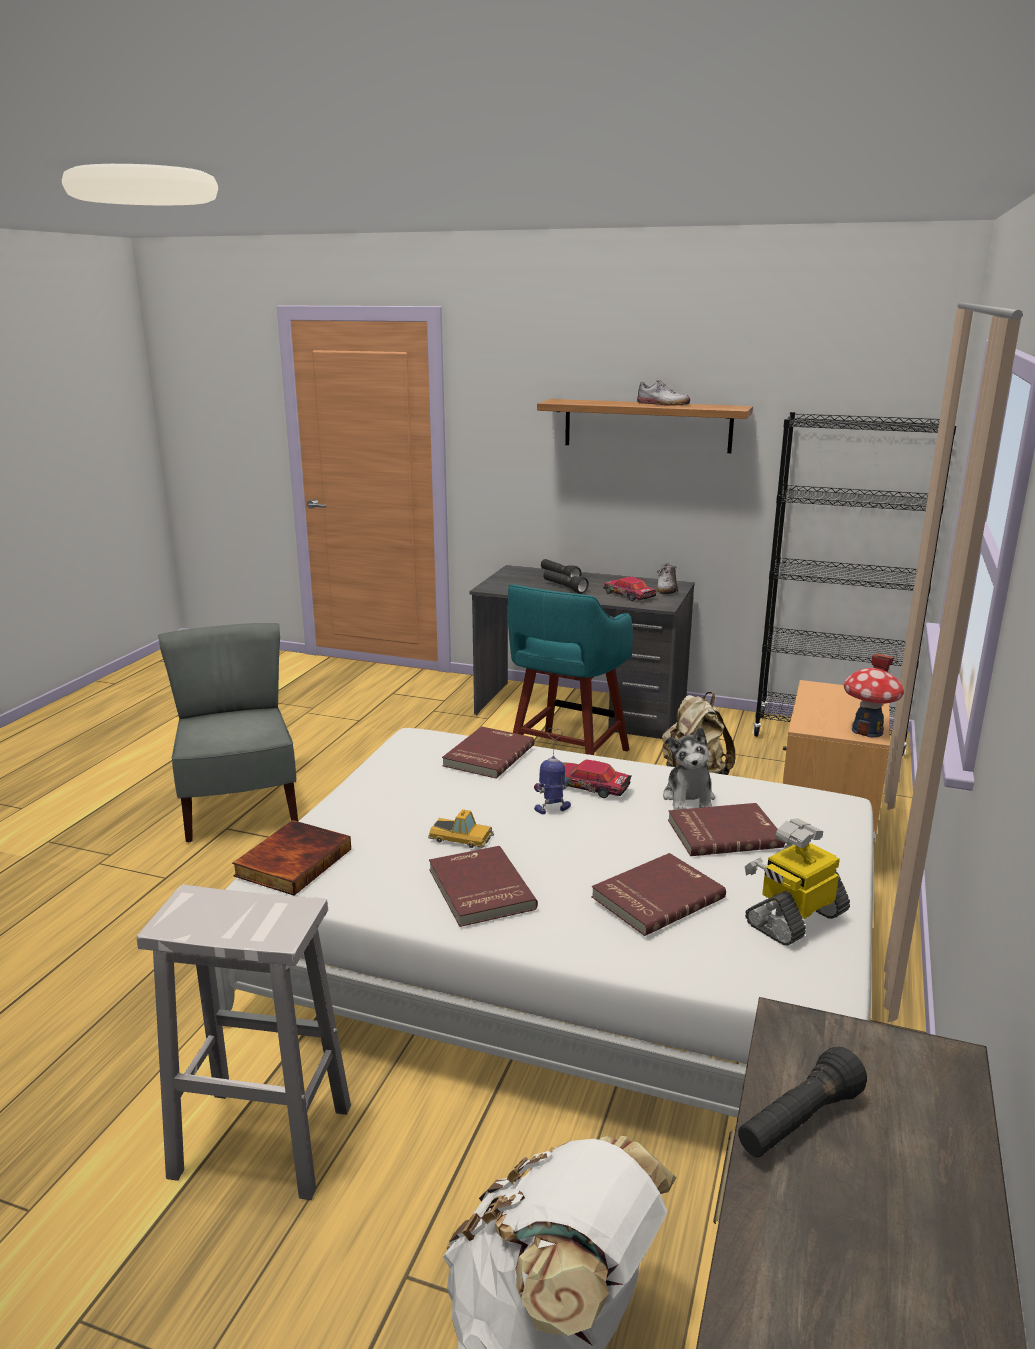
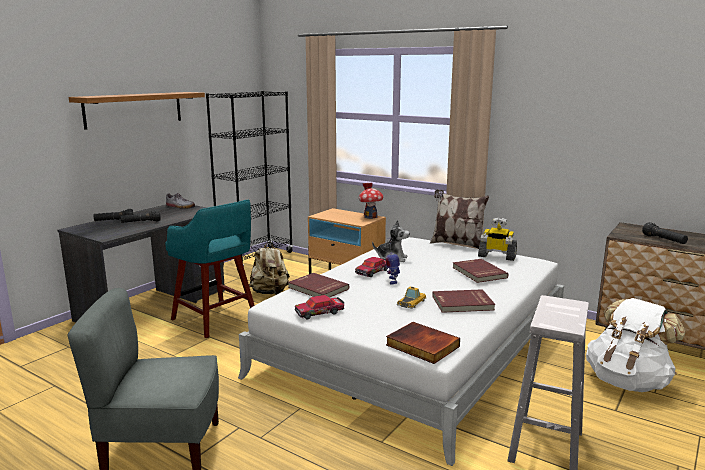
camera: 75 degrees left, 5 degrees down
(629, 596) = (181, 213): toy car -> toy car (320, 312)
(662, 404) = (150, 93): shoe -> none
(723, 832) = (427, 257): red book -> none
(794, 918) = (496, 256): toy robot -> toy robot turned 45 degrees counterclockwise
(865, 864) = (457, 244): none -> pillow

